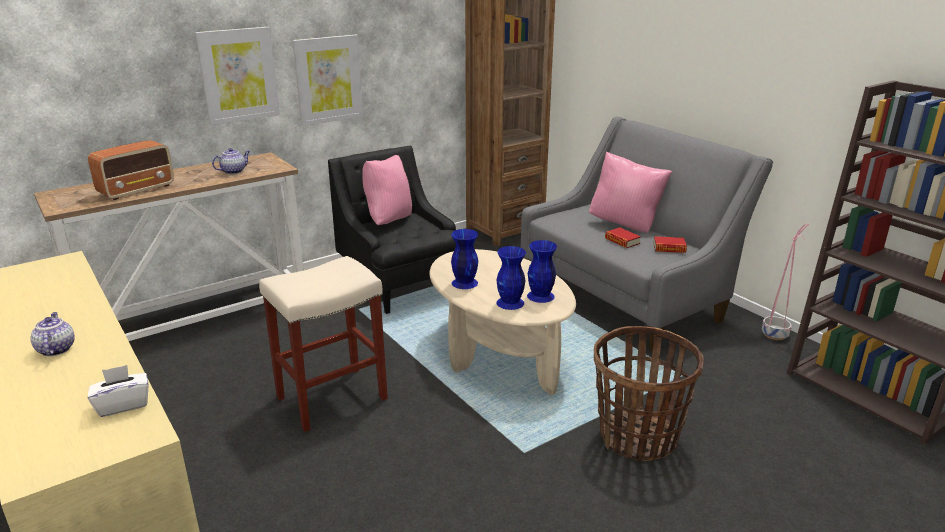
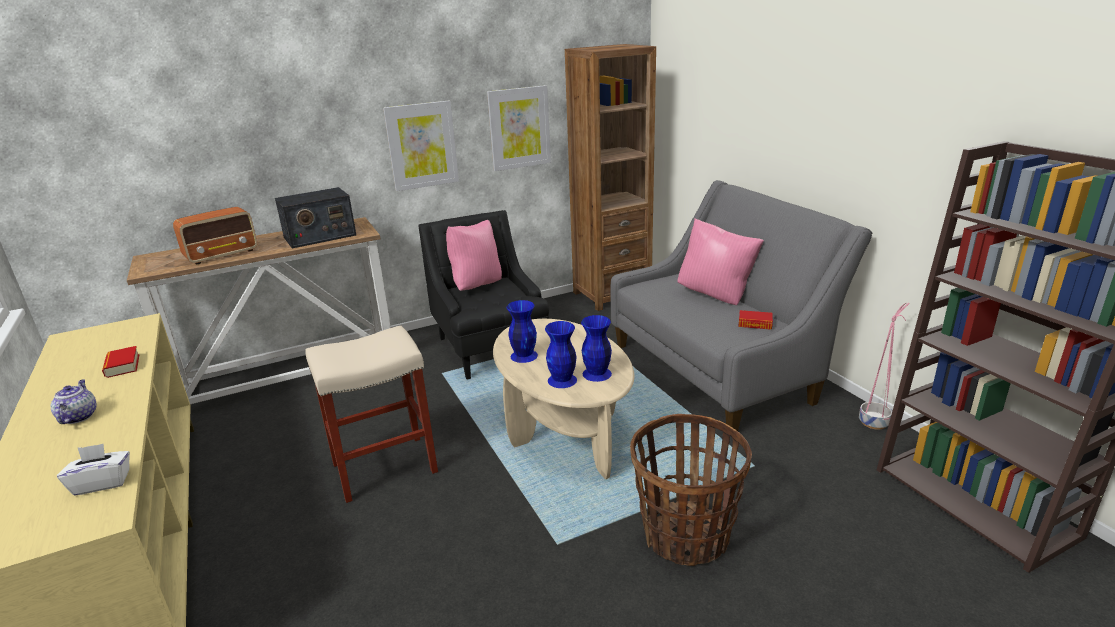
camera: 10 degrees right, 0 degrees up
(234, 171) = (319, 236): teapot -> radio
(238, 75) = (329, 143): picture -> picture (519, 128)
(622, 241) = (706, 314): book -> book (122, 366)

